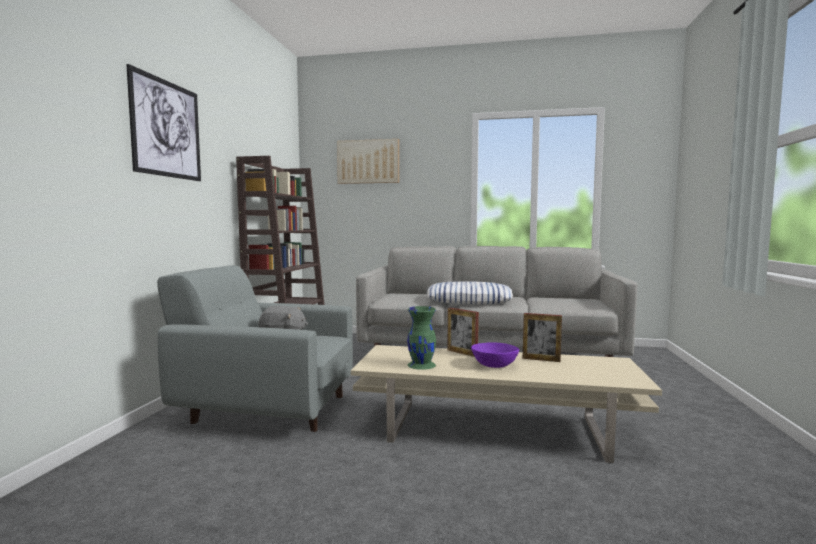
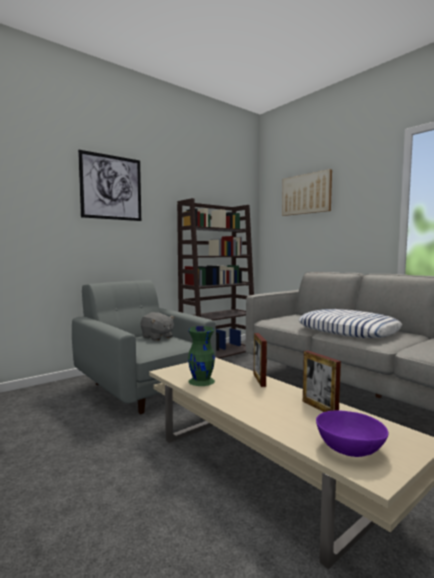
camera: 40 degrees right, 0 degrees up
(494, 365) = (258, 399): purple bowl -> purple bowl (349, 448)

